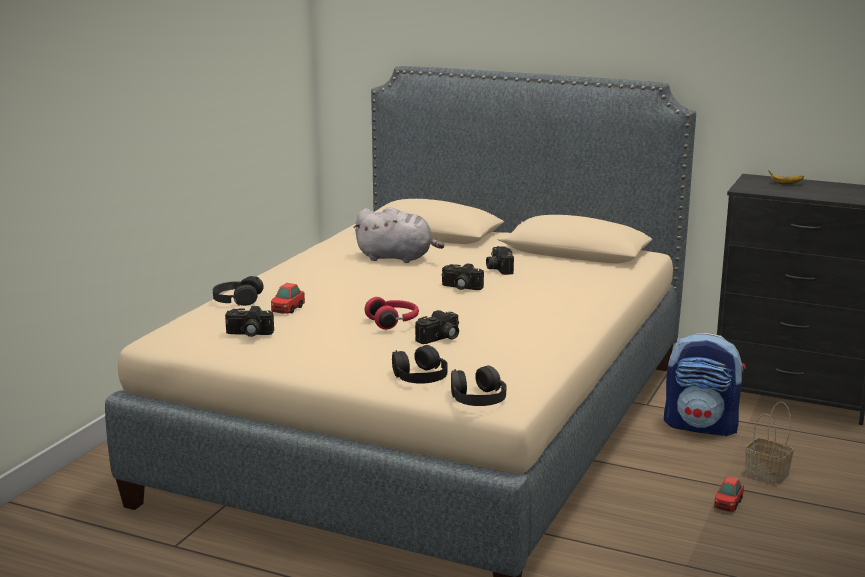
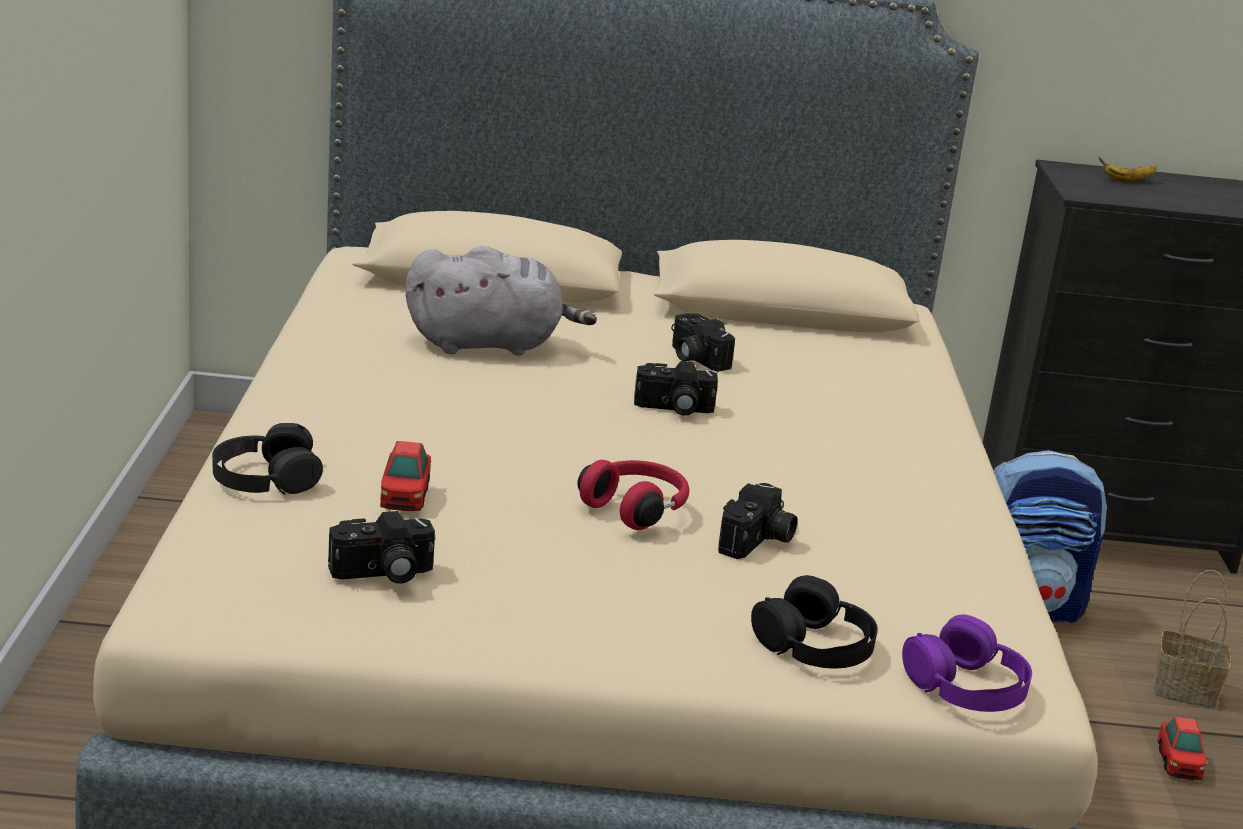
camera: 25 degrees left, 5 degrees up
(477, 397) = (966, 685): black headphones -> purple headphones

